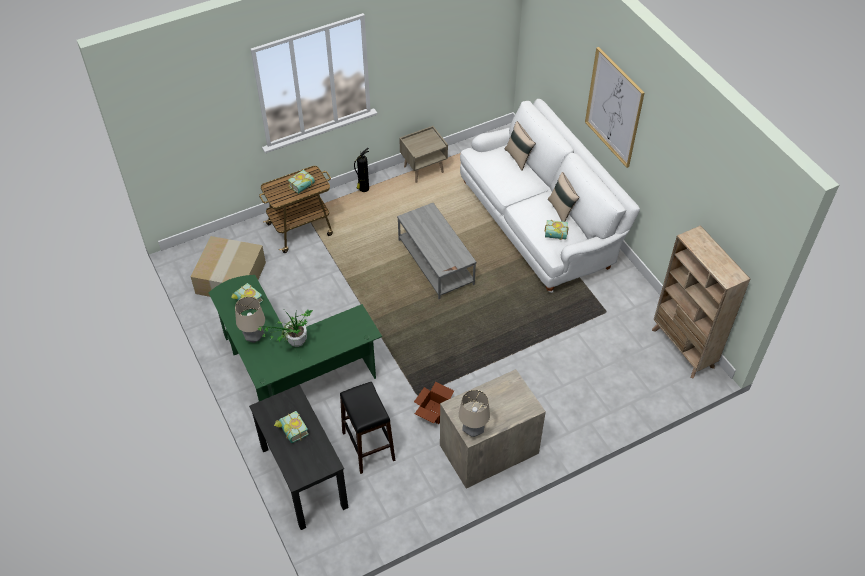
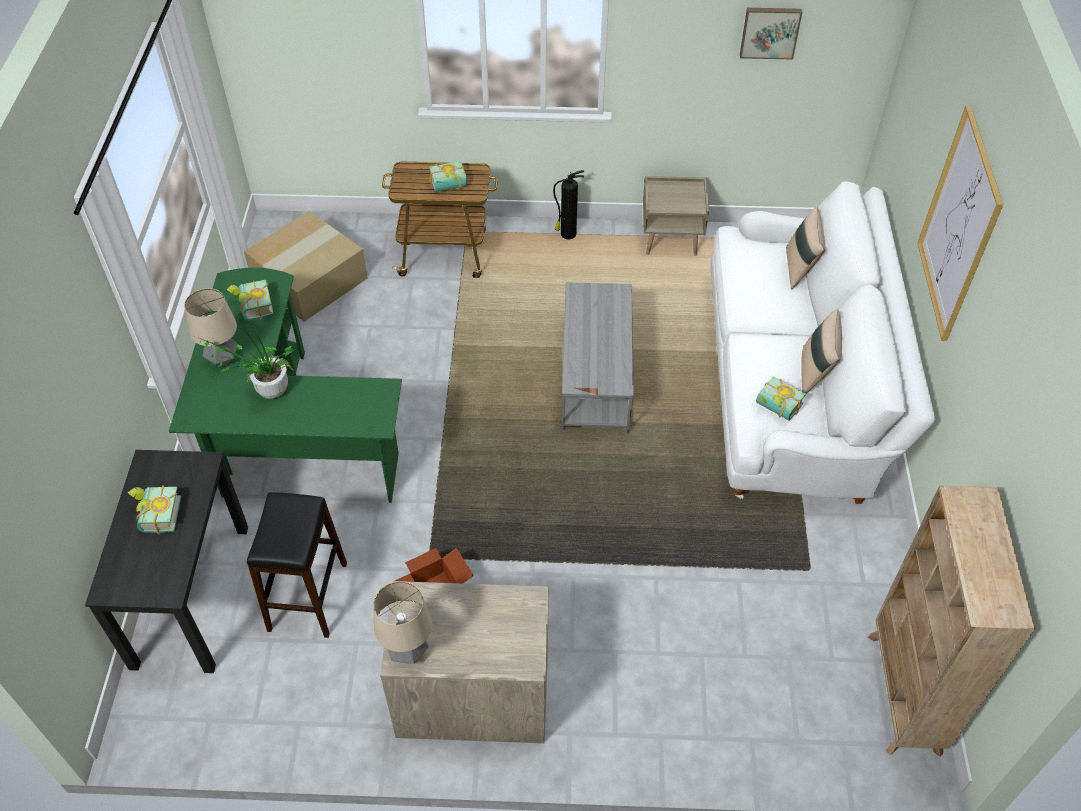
camera: 30 degrees right, 0 degrees up
(454, 34) = (770, 32): none -> picture

